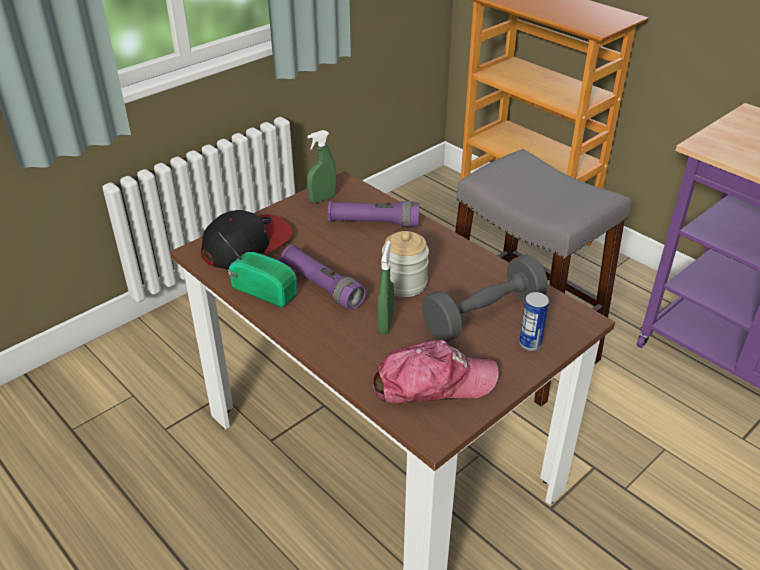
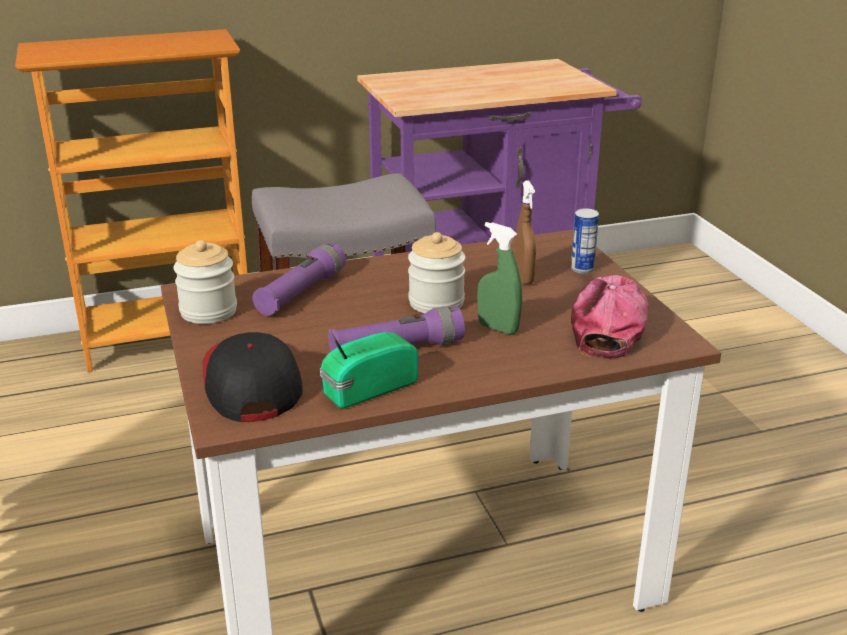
camera: 65 degrees left, 10 degrees down
(322, 199) = (208, 311): green spray bottle -> jar
(483, 315) = (523, 278): grey dumbbell -> brown spray bottle

